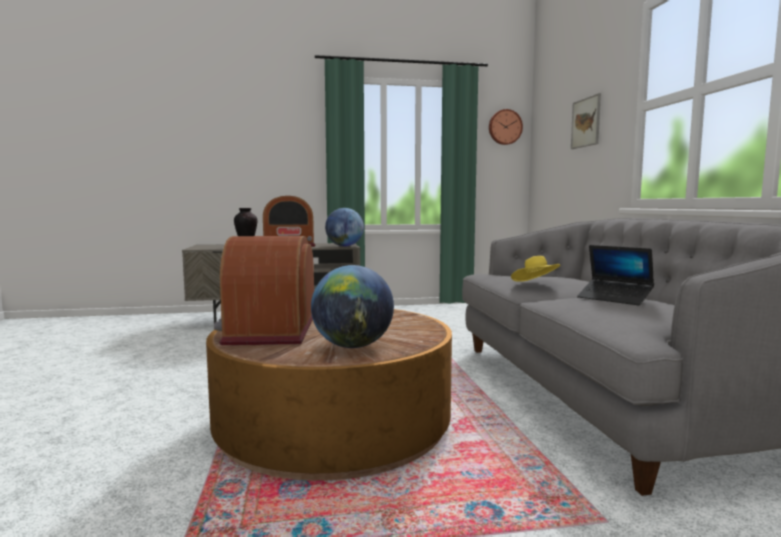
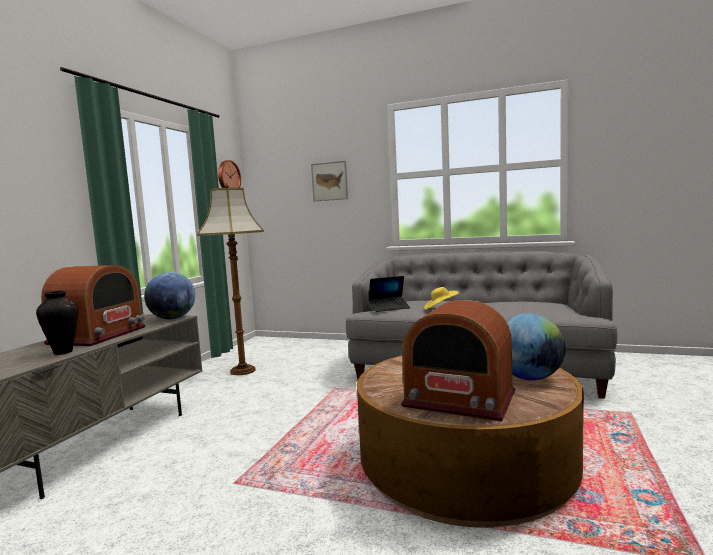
camera: 60 degrees left, 0 degrees up
(435, 316) = (242, 370): none -> floor lamp
(614, 298) = (509, 304): laptop -> laptop (389, 308)

